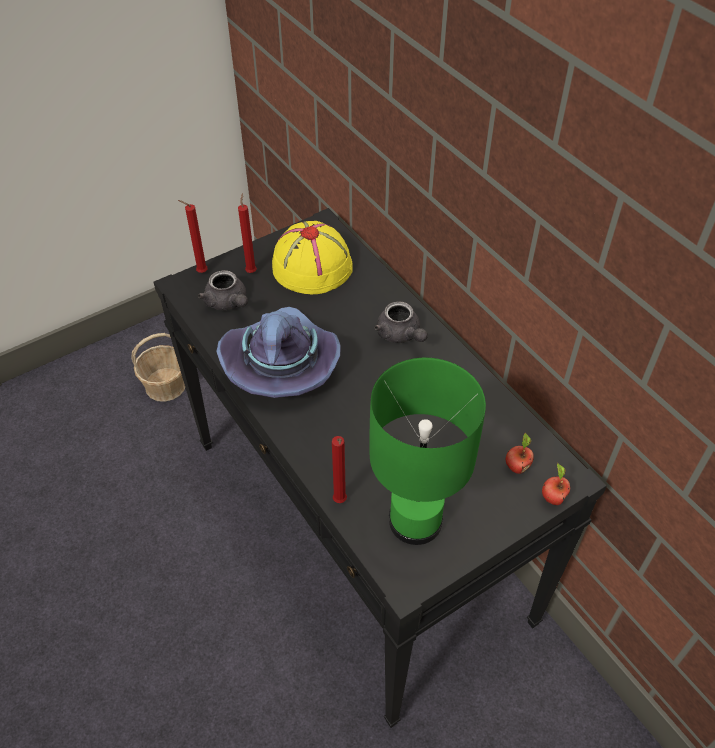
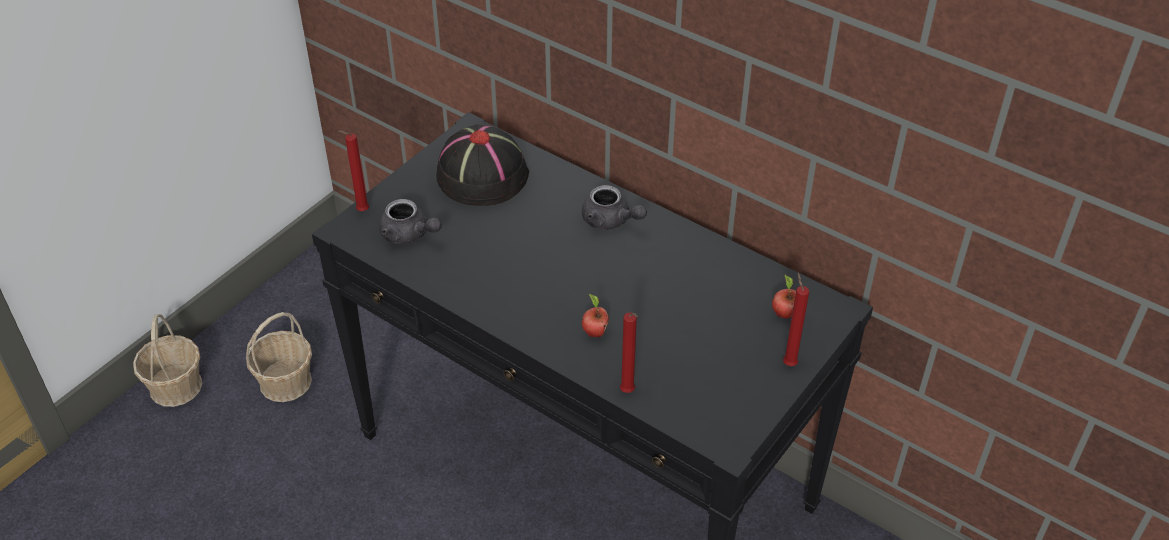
camera: 20 degrees left, 5 degrees down
(89, 366) = (176, 386): none -> basket
(251, 271) = (418, 196): red candle -> red candle (788, 362)
(282, 364) = (501, 280): purple hat -> none
(311, 265) = (481, 175): yellow hat -> black hat
(415, 522) = (711, 389): green table lamp -> none
(552, 498) = (828, 331): apple -> apple (594, 332)

